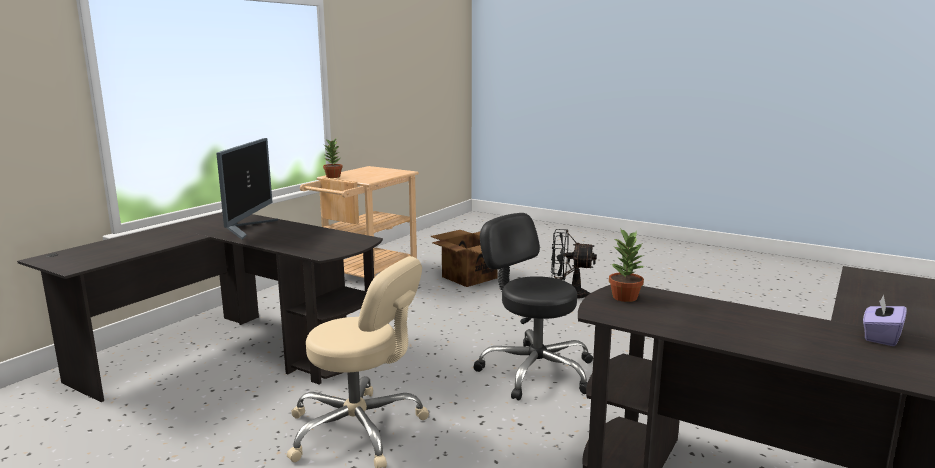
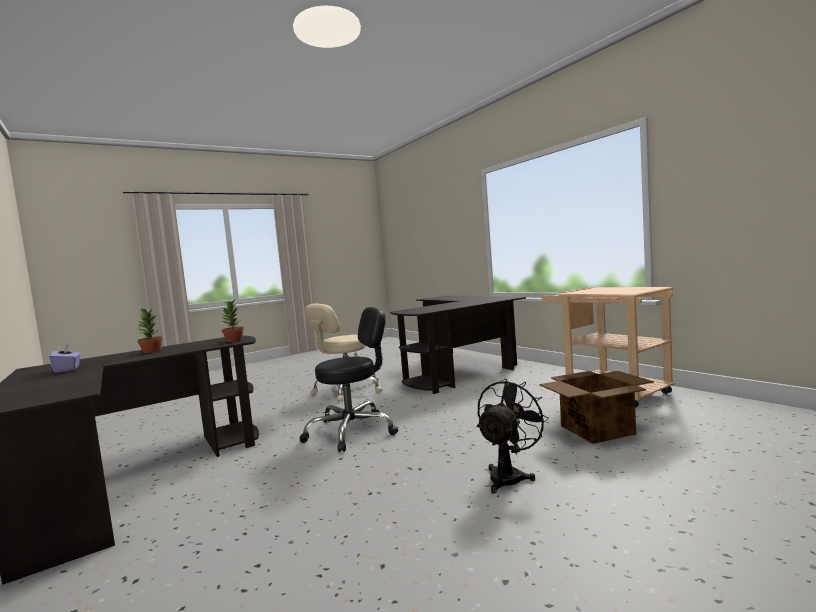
camera: 115 degrees right, 10 degrees down
(247, 228) = (471, 301): monitor -> none
(333, 177) = (592, 287): potted plant -> potted plant (151, 351)

